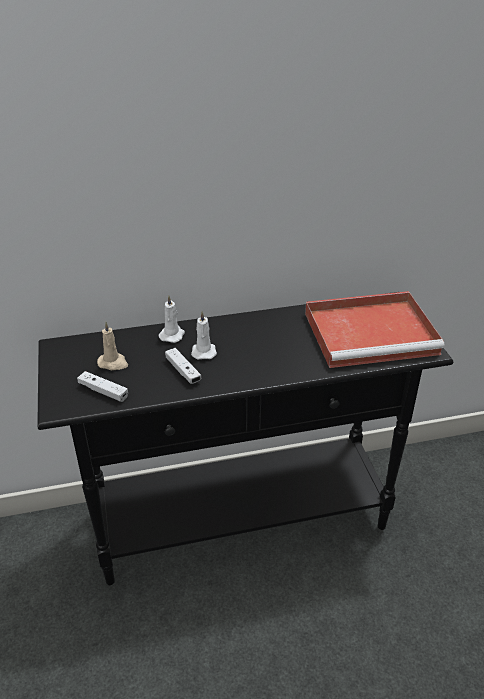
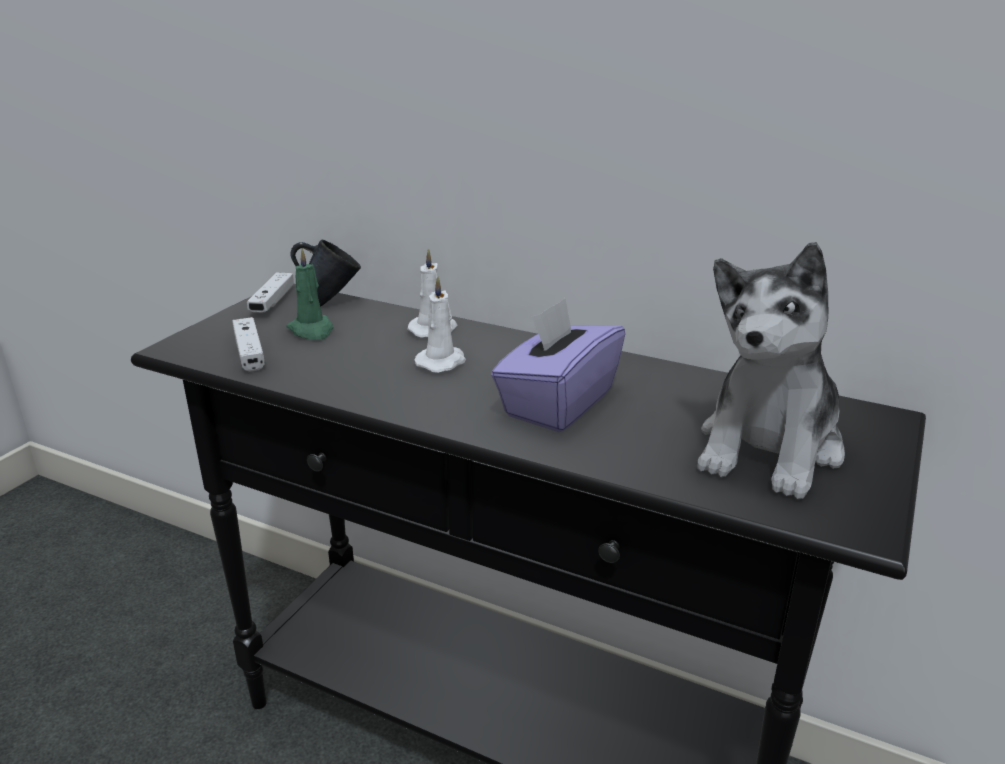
camera: 40 degrees right, 10 degrees down
(92, 341) = (330, 301): none -> blue mug
(113, 363) = (312, 330): beige candle -> green candle
(183, 371) = (377, 372): white game controller -> white game controller (272, 302)
(279, 349) = (557, 403): none -> purple tissue box
(372, 332) = (769, 448): red tray -> plush toy

